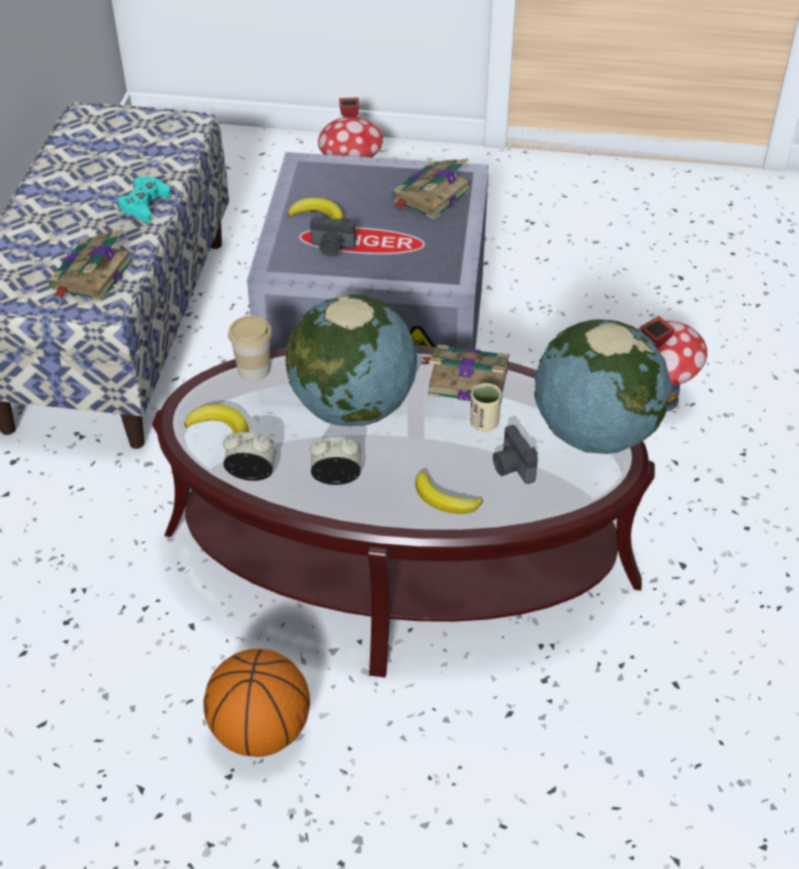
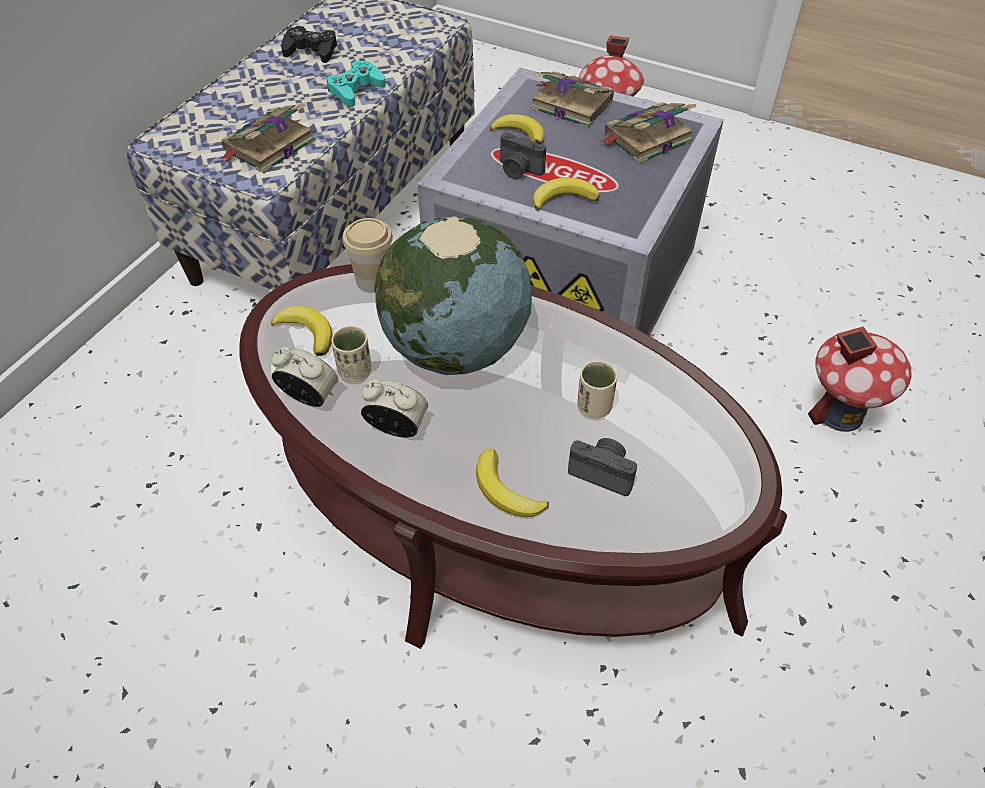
camera: 20 degrees right, 5 degrees up
(78, 175) = (311, 51): none -> black game controller
(260, 730) = (268, 667): basketball -> none
(279, 446) = (355, 372): none -> beige cup
(382, 264) = (563, 198): none -> banana
(466, 379) = (596, 348): book -> book (569, 104)
(512, 467) = (603, 472): camera -> camera turned 120 degrees clockwise
(594, 433) = (722, 456): globe -> none

